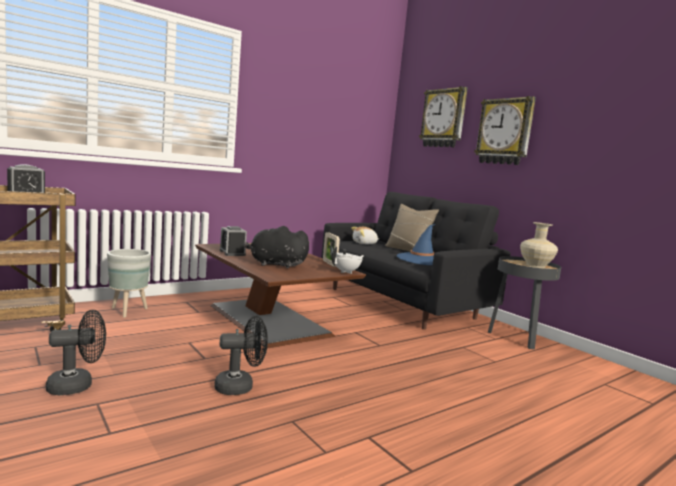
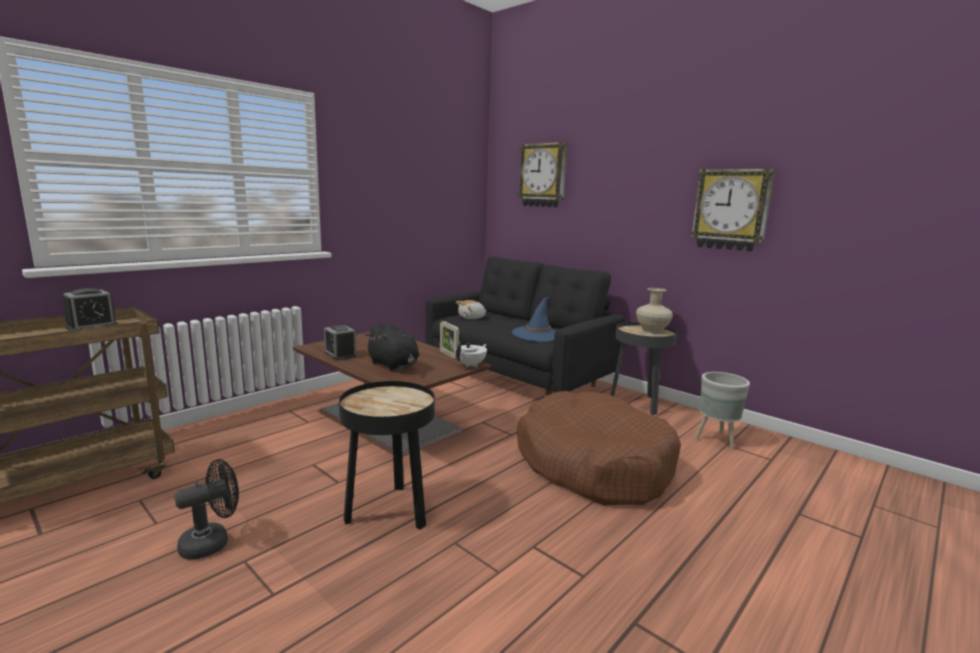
camera: 10 degrees left, 5 degrees up
(127, 311) = (227, 434): grey planter -> grey planter (716, 440)
(240, 386) = (388, 511): black fan -> black side table
(275, 264) = (394, 366): black plush toy -> black plush toy turned 135 degrees counterclockwise
(408, 250) = (519, 322): beige pillow -> none
(453, 379) = (593, 464): none -> brown dog bed
(504, 131) = (610, 191): wall clock -> wall clock (731, 209)

